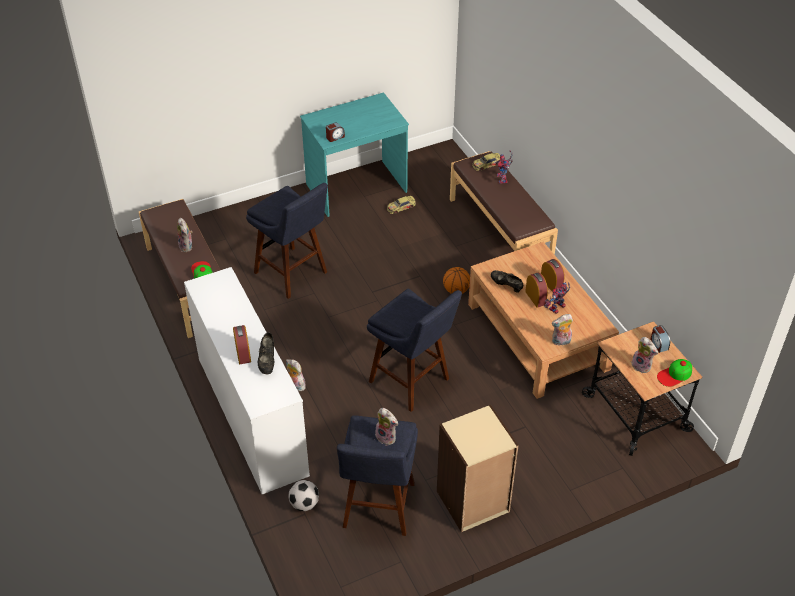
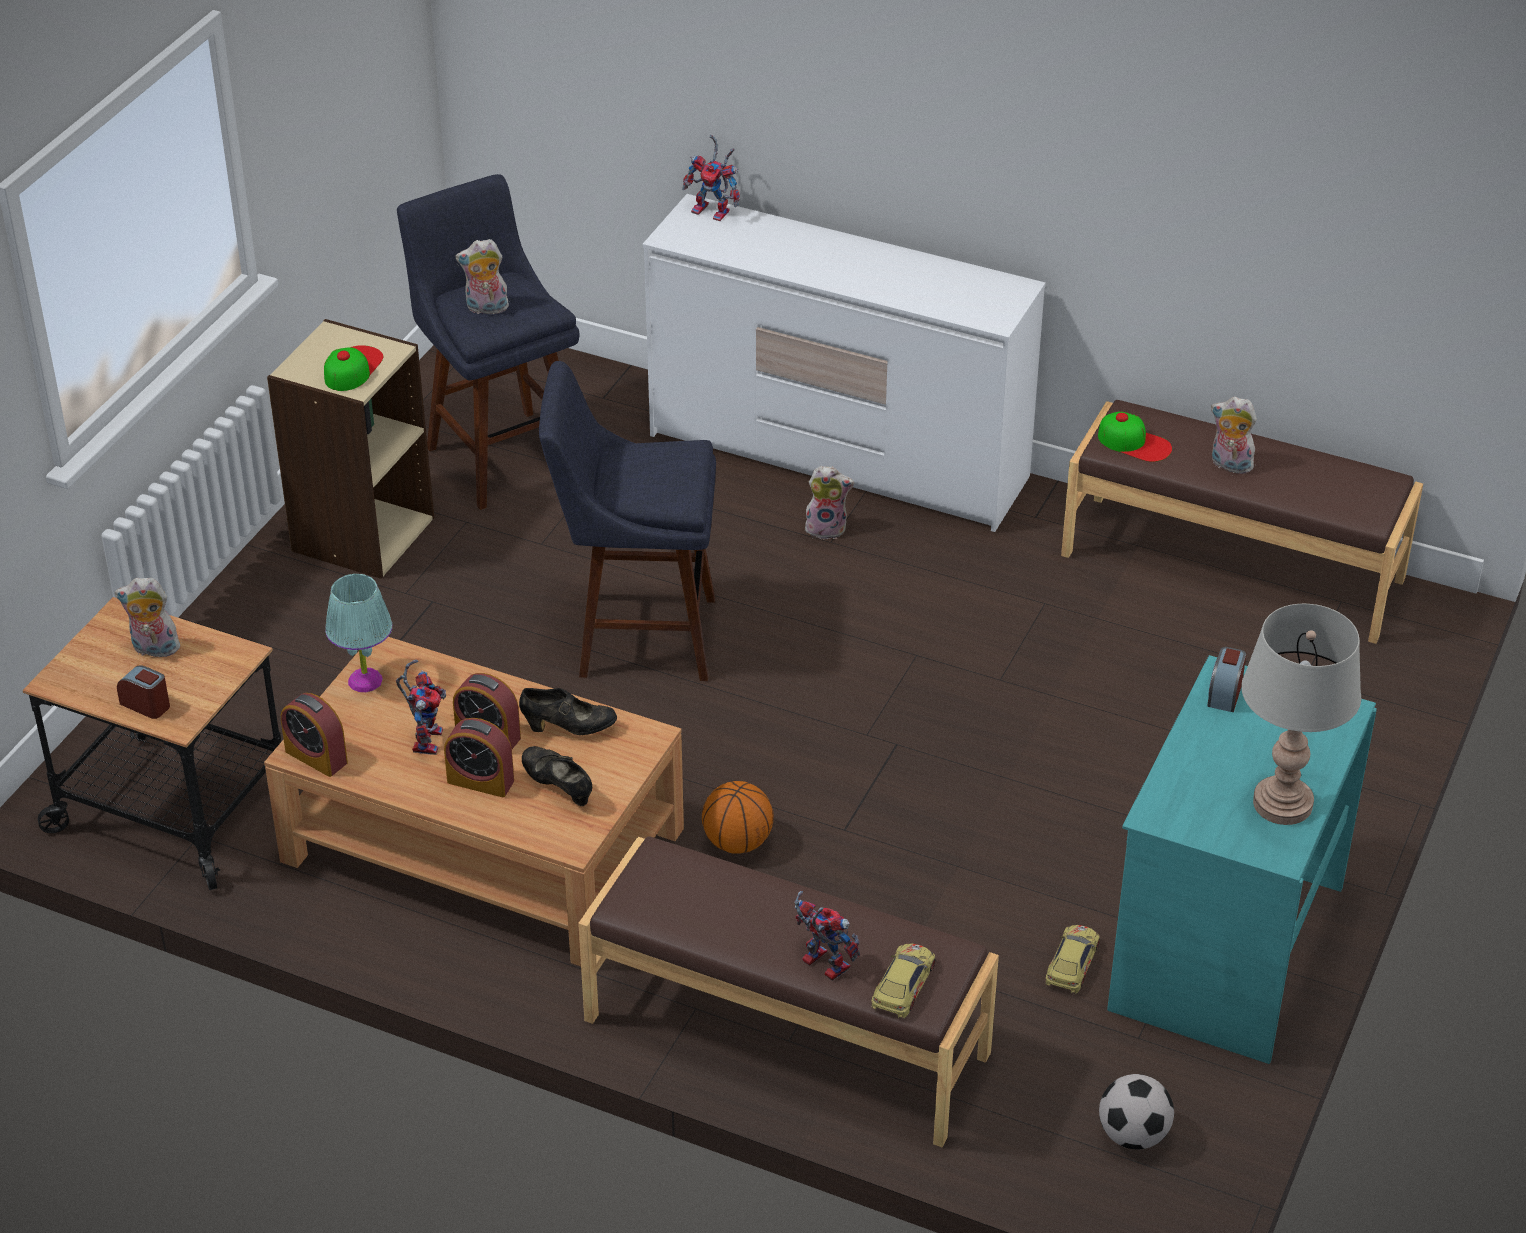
camera: 140 degrees right, 5 degrees down
(243, 353) = (809, 249): alarm clock -> alarm clock (316, 757)
(252, 399) = (715, 211): none -> toy robot
(267, 361) = (758, 257): black shoe -> black shoe (558, 787)
(293, 275) = (1081, 688): blue stool -> none
(304, 504) = (617, 407): football -> football (1133, 1135)
(362, 107) = (1282, 804): none -> grey table lamp
(561, 342) = (365, 681): plush toy -> turquoise table lamp
(674, 375) = (80, 665): cap -> cap (352, 368)

